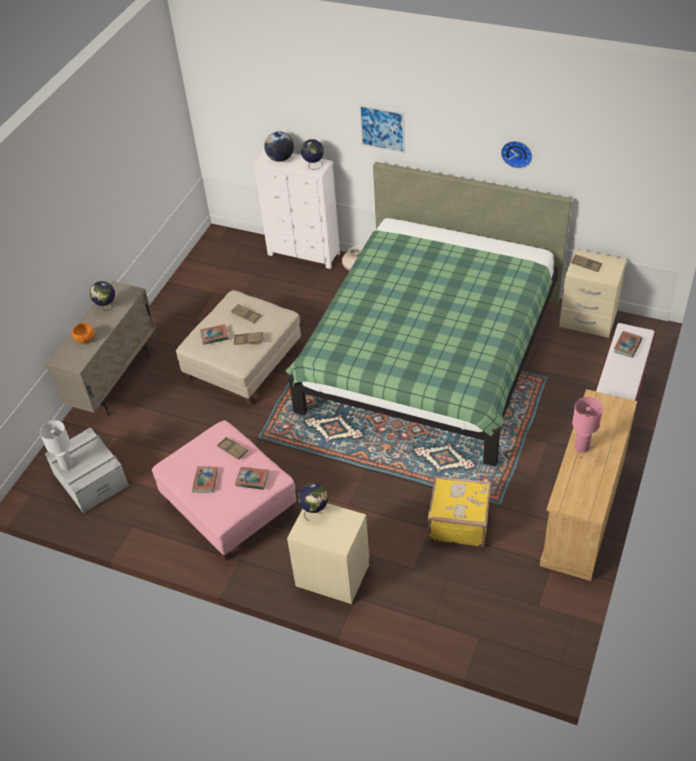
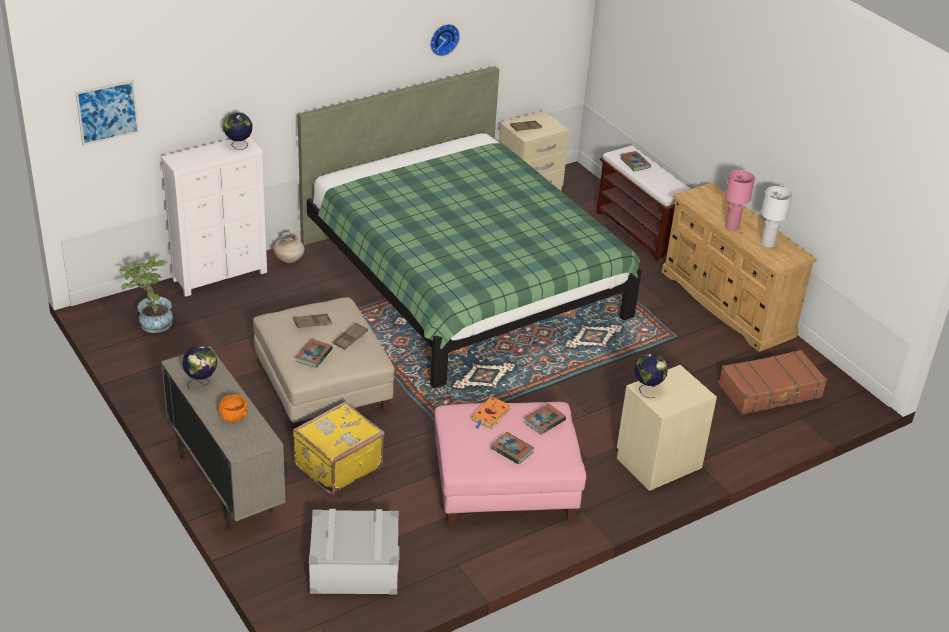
camera: 60 degrees left, 10 degrees down
(67, 465) = (349, 551): white table lamp -> white table lamp (768, 244)
(228, 259) = (151, 323): none -> potted plant
(232, 450) = (490, 415): brown tray -> orange book
(280, 159) = (195, 156): globe -> none
(382, 128) = (304, 69): picture -> picture (107, 112)
(458, 522) = (673, 366): yellow suitcase -> yellow suitcase (337, 465)
(493, 600) = (770, 391): none -> brown suitcase

